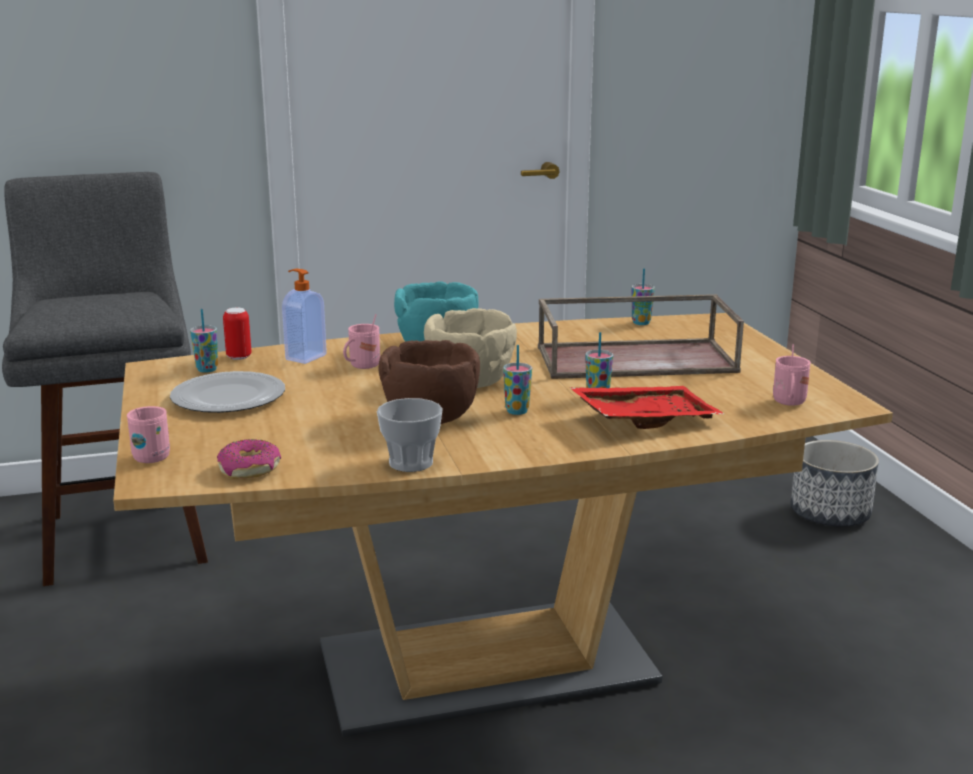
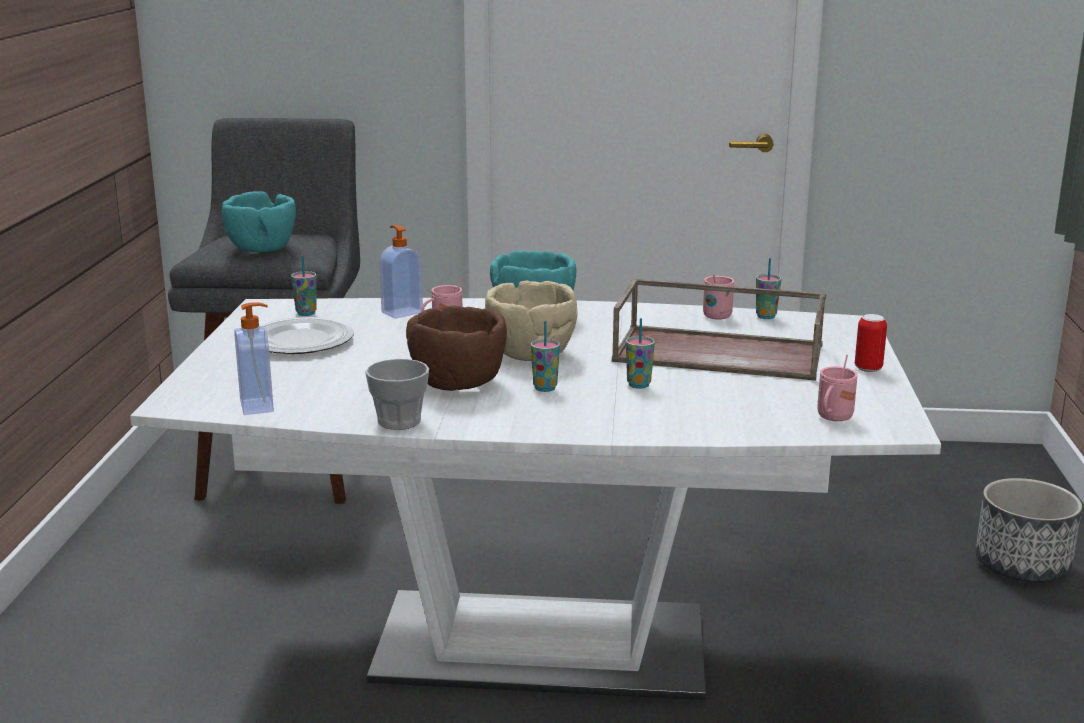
camera: 20 degrees right, 0 degrees up
(96, 311) = (261, 249): none -> turquoise bowl
(154, 456) = (193, 383): pink mug -> pink mug (719, 315)
(239, 357) = (344, 305): can -> can (868, 368)
(250, 469) = (258, 406): donut -> soap dispenser
(486, 664) = (541, 646): brown dining table -> white dining table
(644, 419) = (662, 412): red tray -> none

